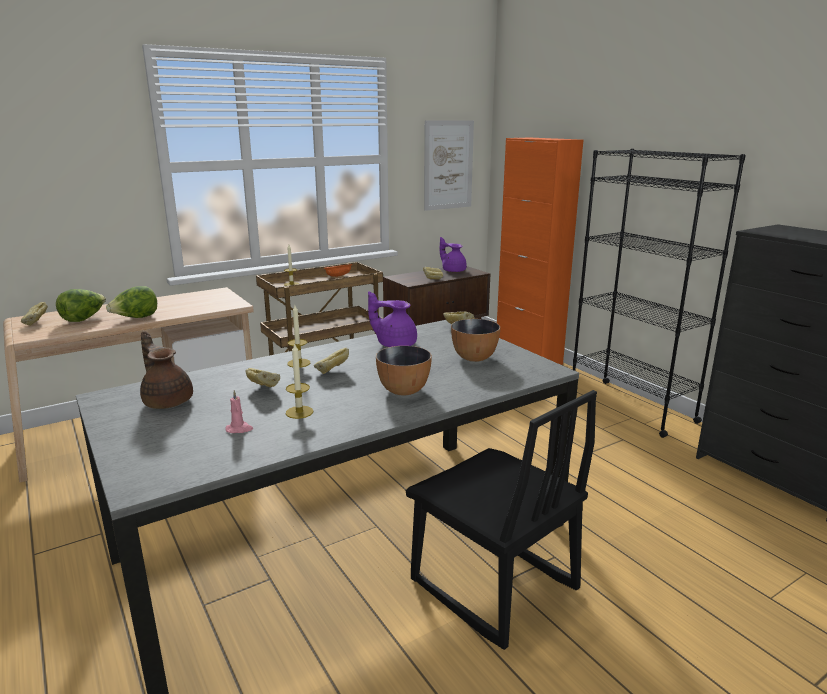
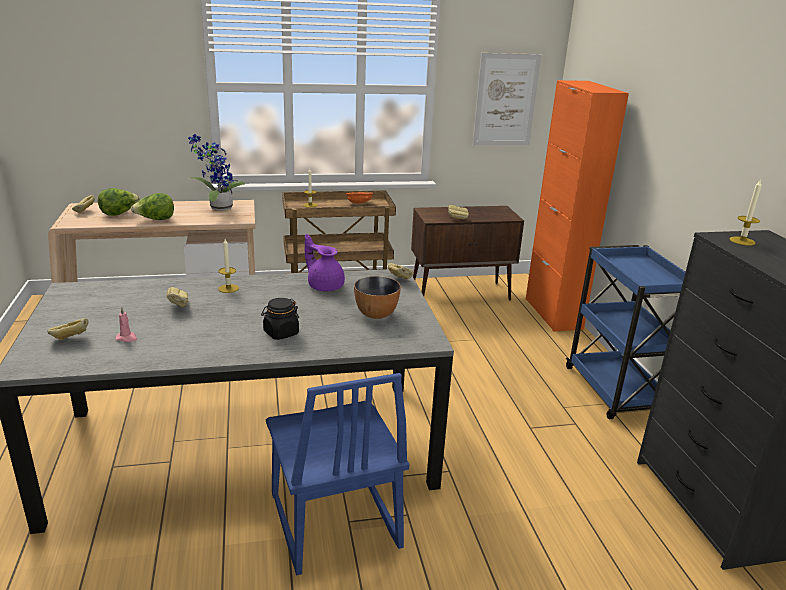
camera: 20 degrees right, 5 degrees up
(168, 401) = (104, 302): brown teapot -> none
(197, 299) = (218, 208): none -> potted plant
(299, 412) = (182, 334): candle -> candle (742, 241)
(332, 372) = (245, 302): bread -> bread (70, 339)
(404, 390) = (281, 333): bowl -> black jar
(453, 270) = (489, 211): purple teapot -> none
(492, 586) = (333, 522): black chair -> blue chair
(630, 407) = (616, 392): black bookcase -> blue cart

